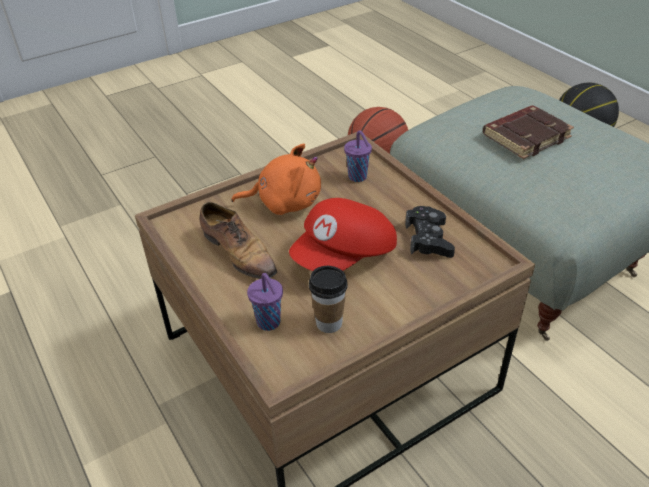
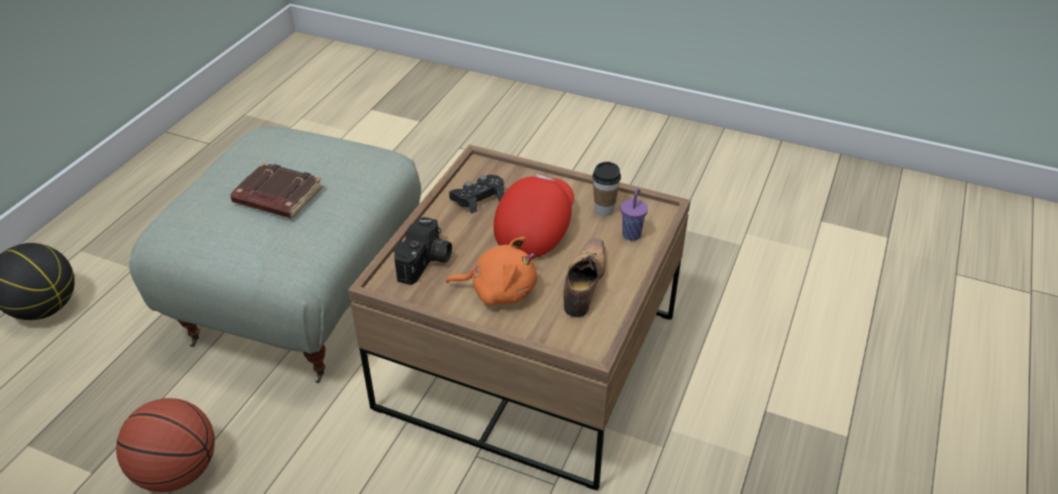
camera: 125 degrees left, 0 degrees up
(285, 202) = (499, 290): orange plush toy -> orange plush toy turned 135 degrees clockwise
(345, 256) = (534, 228): red cap -> red cap turned 75 degrees counterclockwise
(358, 177) = (426, 263): purple cup -> camera

